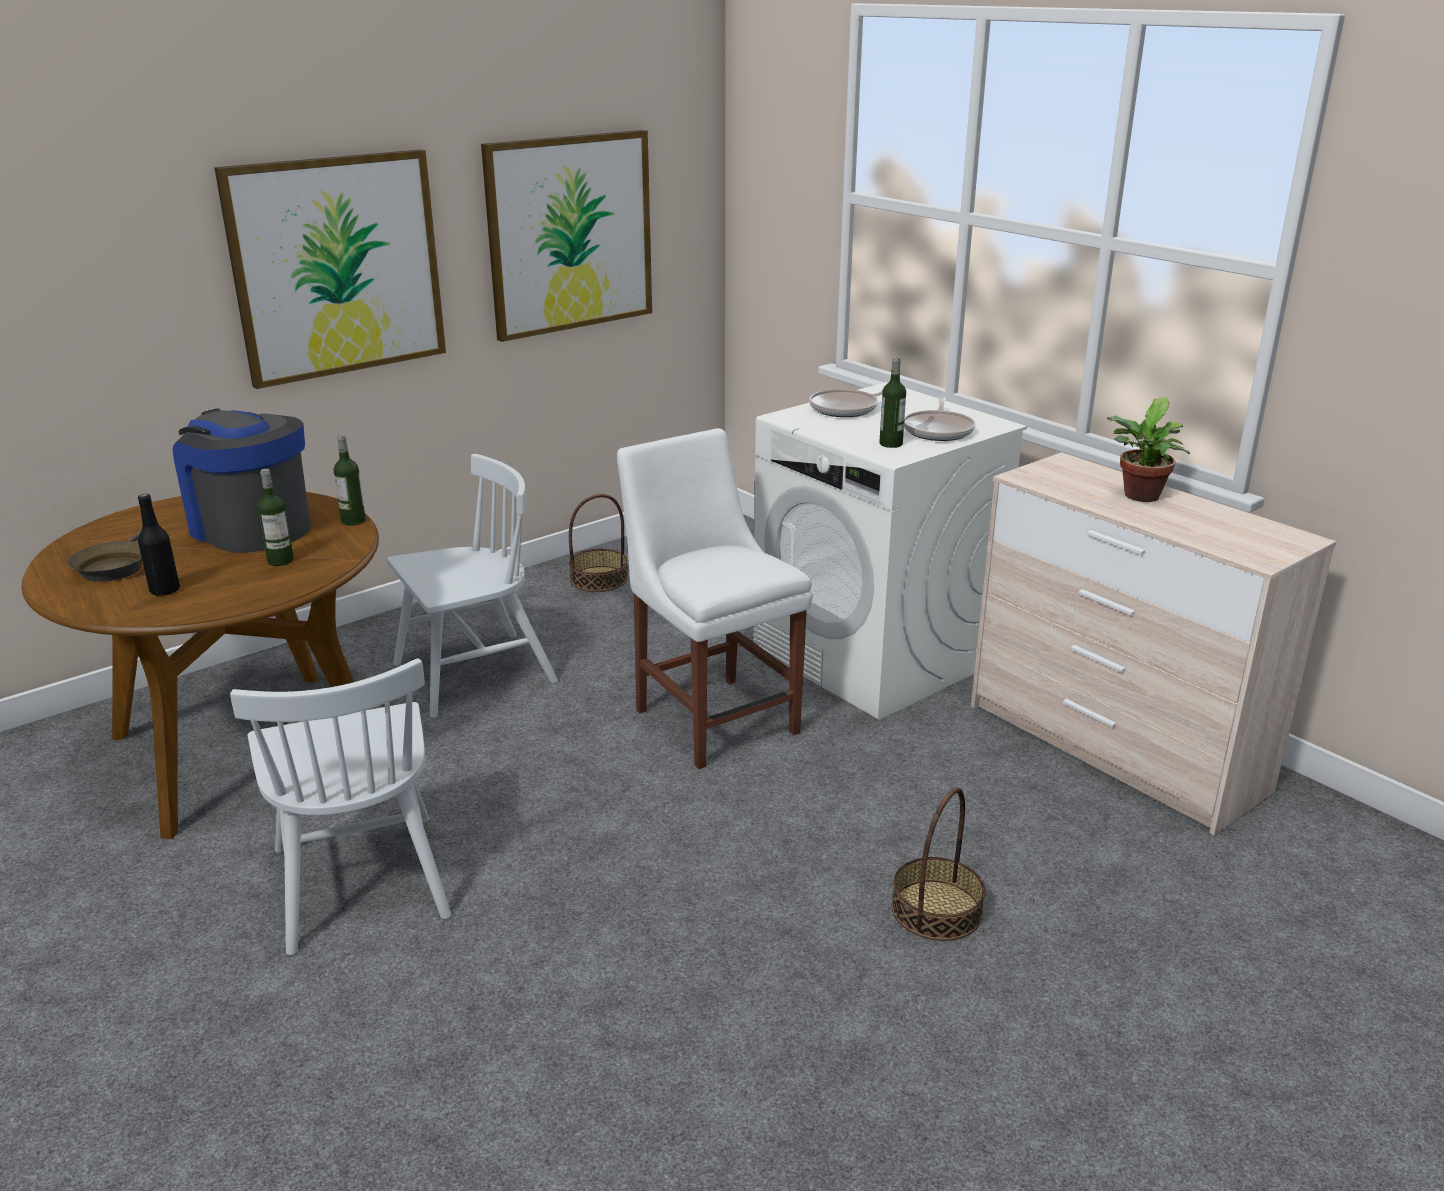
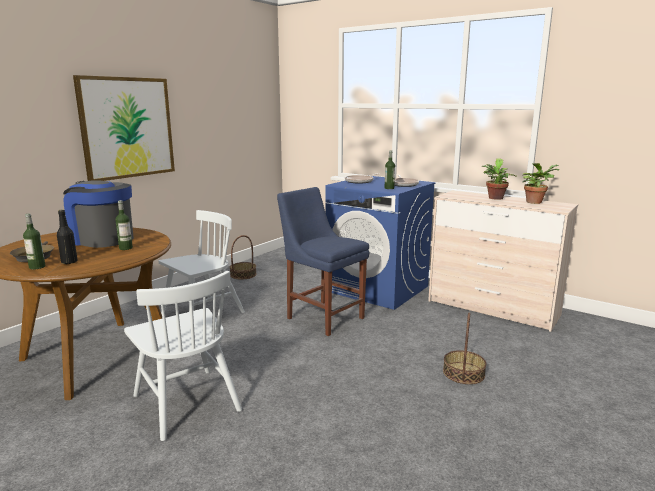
camera: 15 degrees left, 10 degrees down
(353, 521) = (153, 234): bottle -> bottle (37, 267)
(570, 234) = (223, 123): picture -> none
(712, 717) = (323, 317): white chair -> blue chair
(874, 656) = (378, 289): white washing machine -> blue washing machine
(1228, 521) = (535, 202): none -> potted plant

